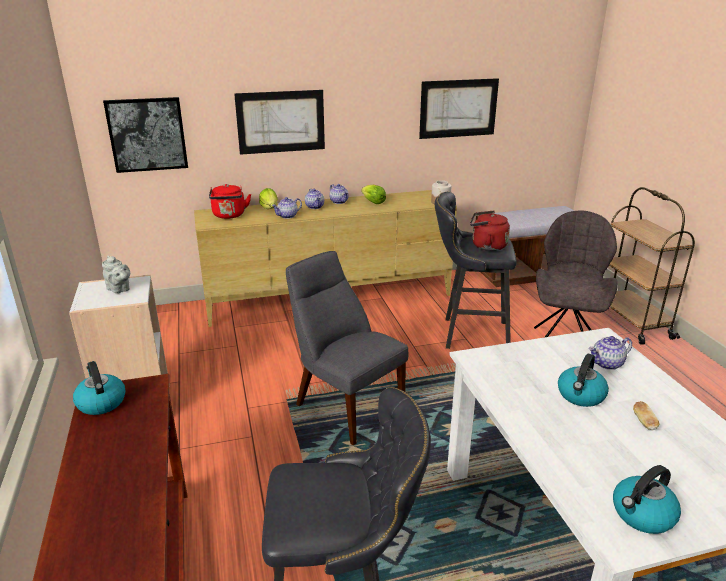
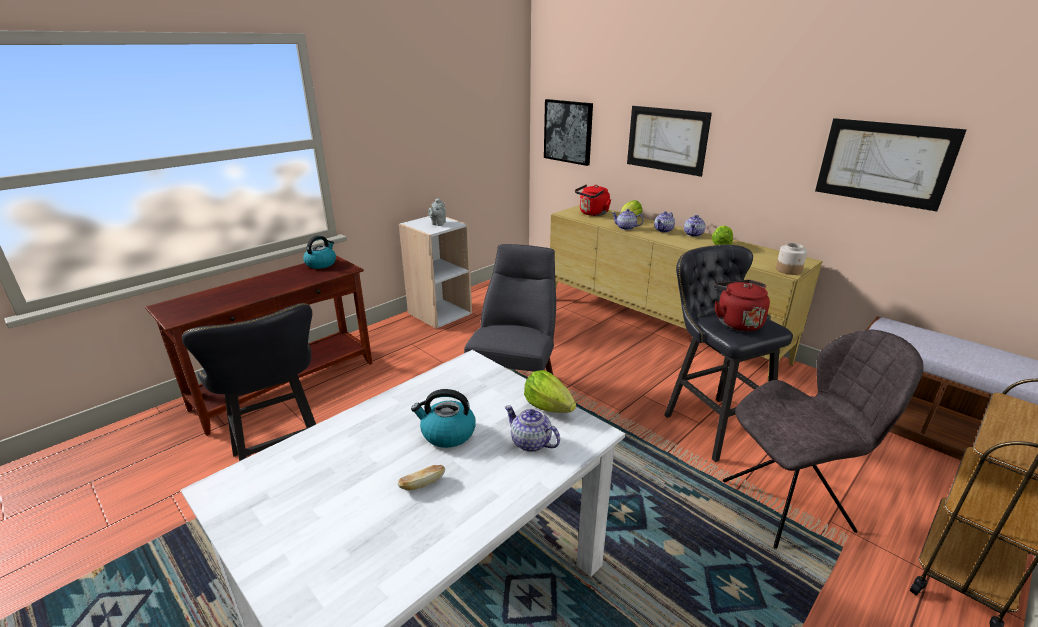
camera: 60 degrees right, 0 degrees up
(563, 344) = (548, 406): none -> lettuce
(642, 515) = (259, 498): kettle -> none

